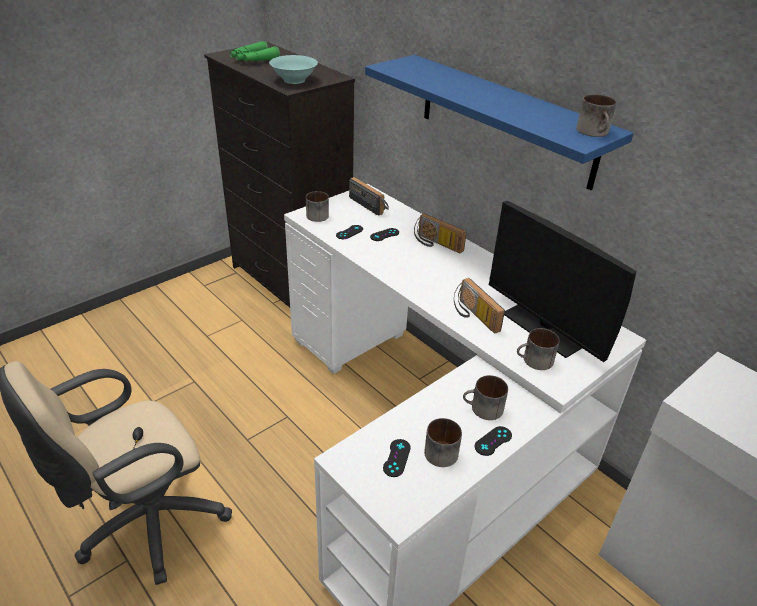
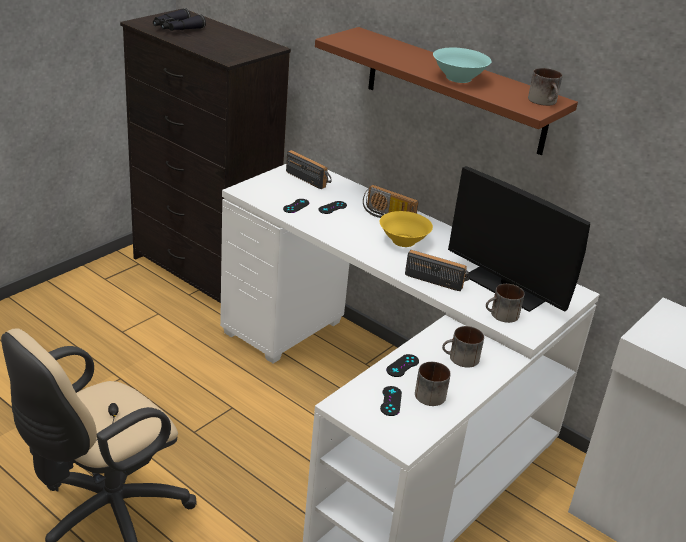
camera: 10 degrees left, 5 degrees down
(253, 60) = (176, 28): green binoculars -> black binoculars
(293, 80) = (228, 51): turquoise bowl -> turquoise bowl (458, 78)
(315, 215) = (255, 190): mug -> none
(447, 272) = (403, 240): none -> yellow bowl
(473, 316) = (437, 279): radio -> radio turned 150 degrees clockwise
(493, 441) = (474, 383): black game controller -> black game controller (402, 366)
(505, 120) = (455, 90): blue shelf -> brown shelf

